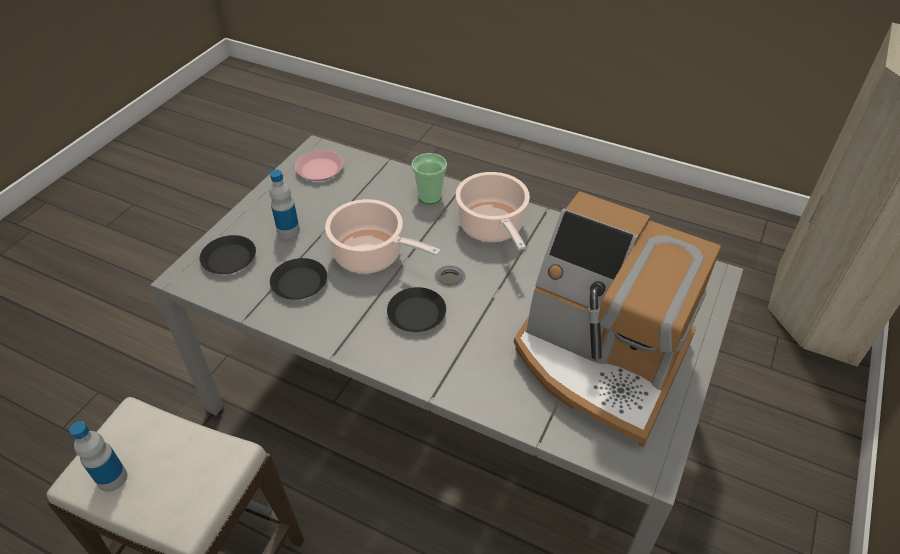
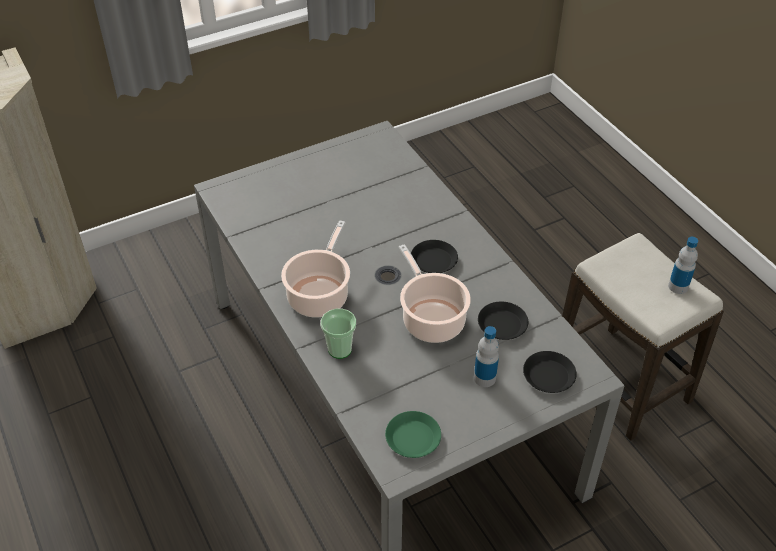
camera: 145 degrees left, 0 degrees up
(319, 169) = (413, 438): pink plate -> green plate
(599, 360) = (349, 183): coffee machine -> none

